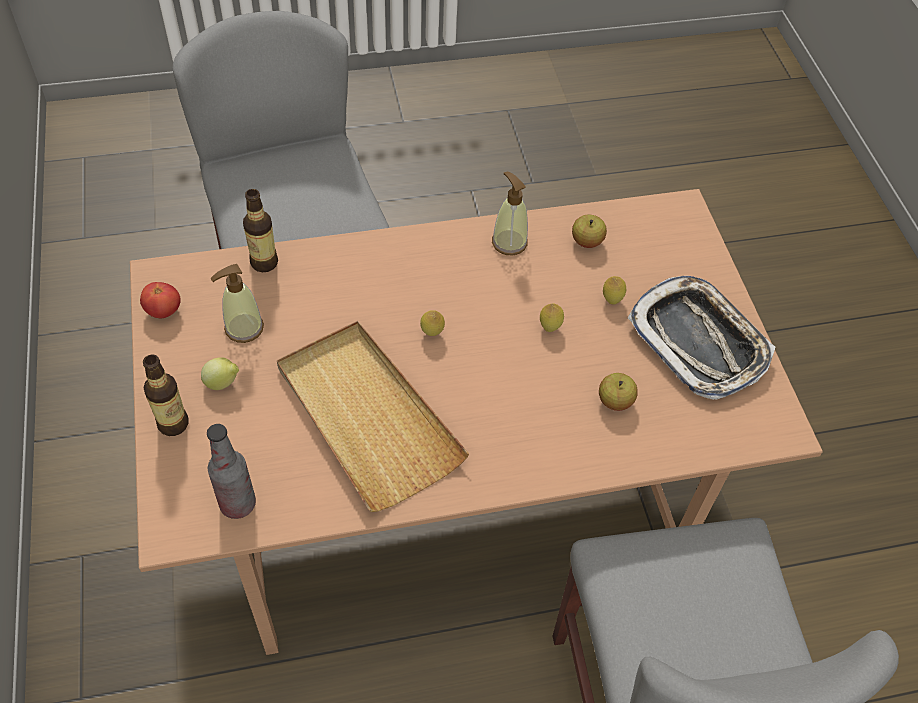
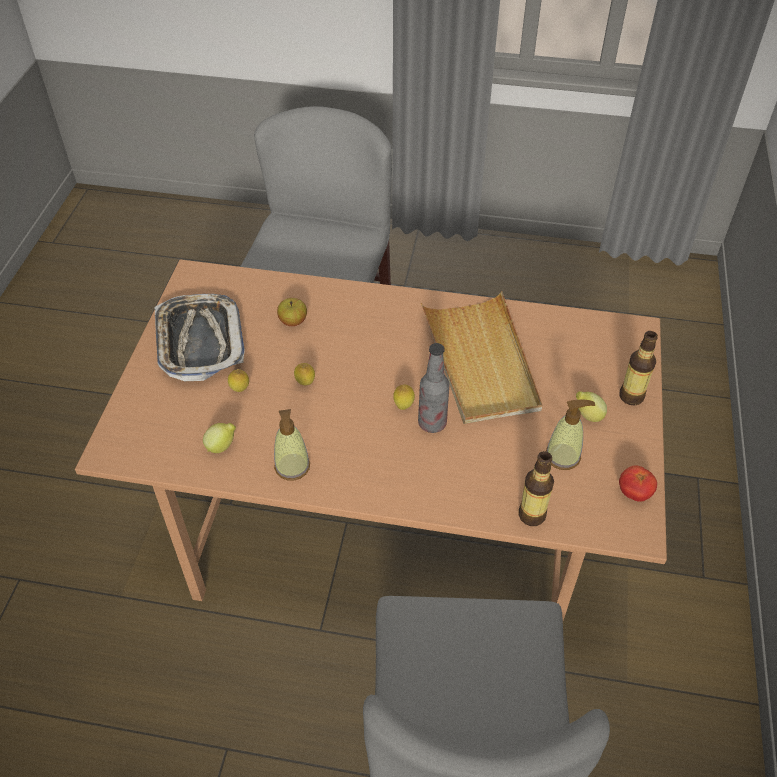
camera: 155 degrees left, 5 degrees down
(238, 504) = (588, 333): bottle -> bottle (432, 423)
(587, 241) = (222, 446): apple -> lemon

